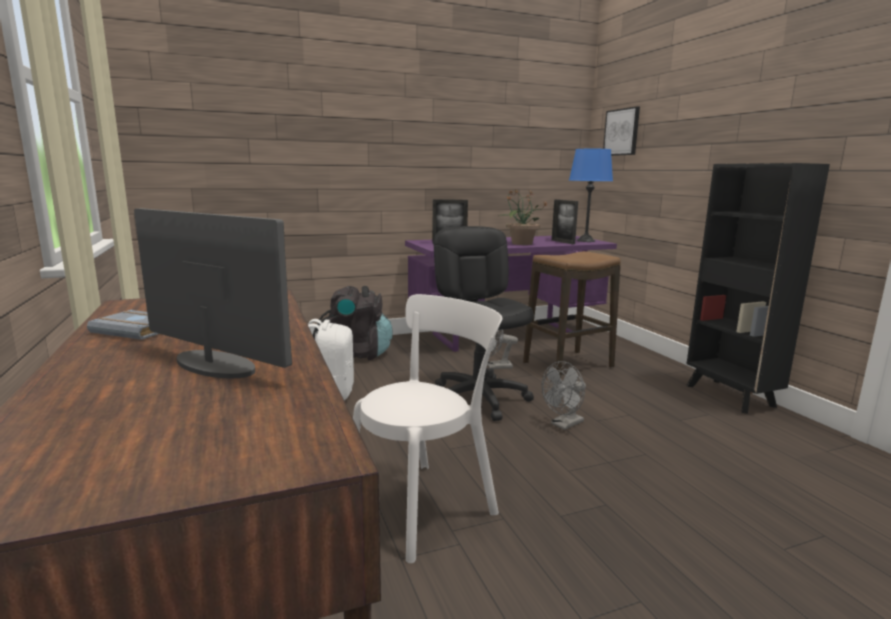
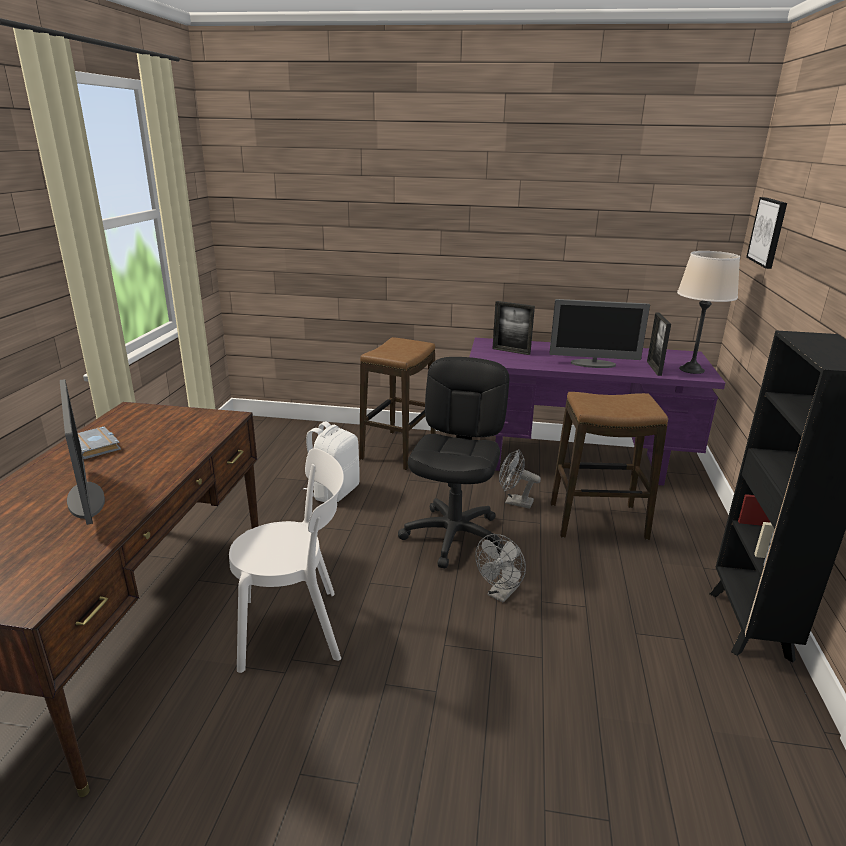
camera: 30 degrees right, 10 degrees up
(355, 354) = (398, 450): black backpack -> stool
(521, 243) = (593, 364): potted plant -> monitor
(564, 424) = (501, 594): grey fan -> grey fan turned 45 degrees counterclockwise
(585, 240) = (691, 369): blue table lamp -> beige table lamp

